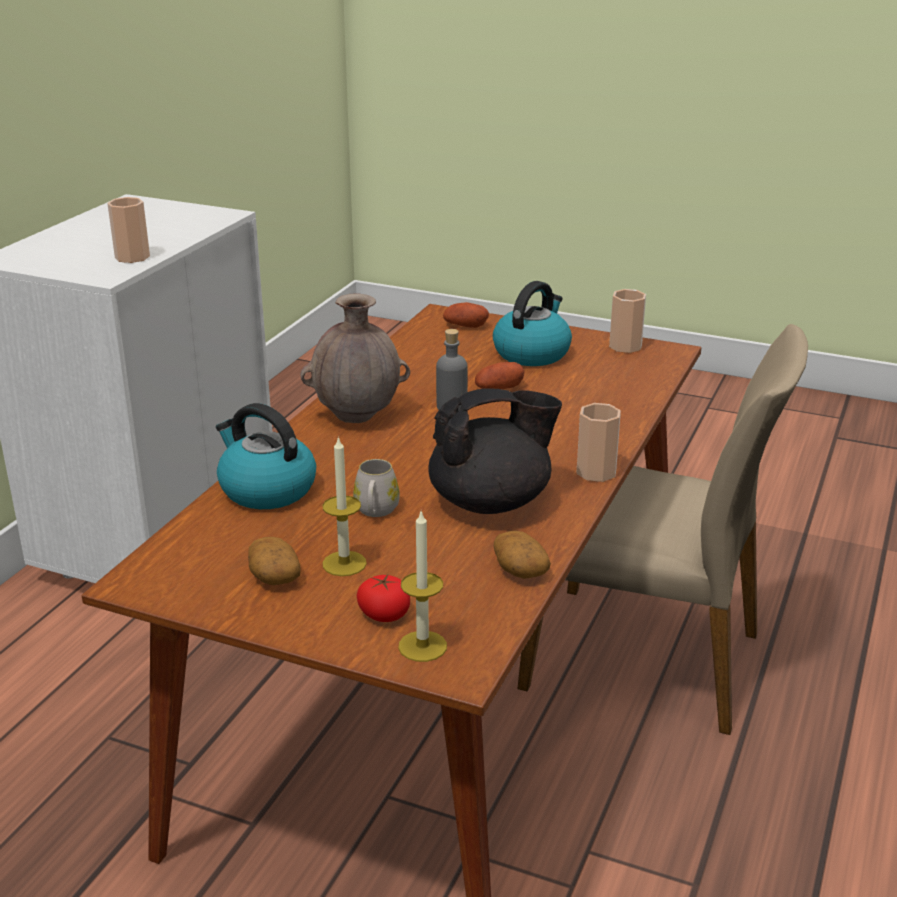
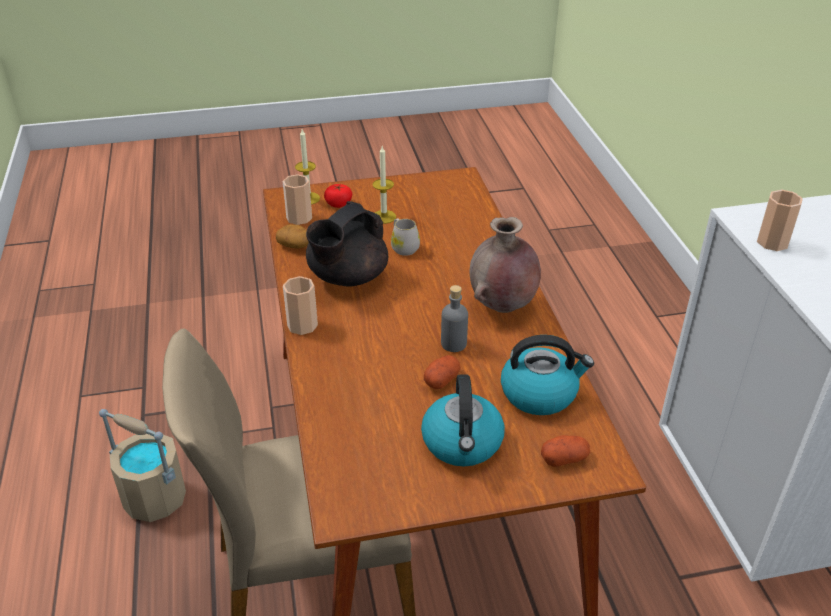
camera: 145 degrees right, 10 degrees up
(266, 489) = (477, 236): kettle -> kettle (540, 393)
(274, 576) = (407, 200): potato -> none
(625, 346) = (388, 500): cup -> cup (299, 218)
(804, 829) = (154, 498): none -> beige bucket

